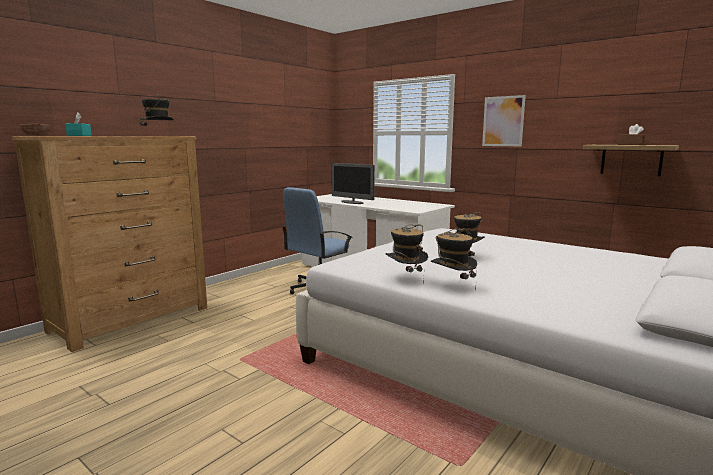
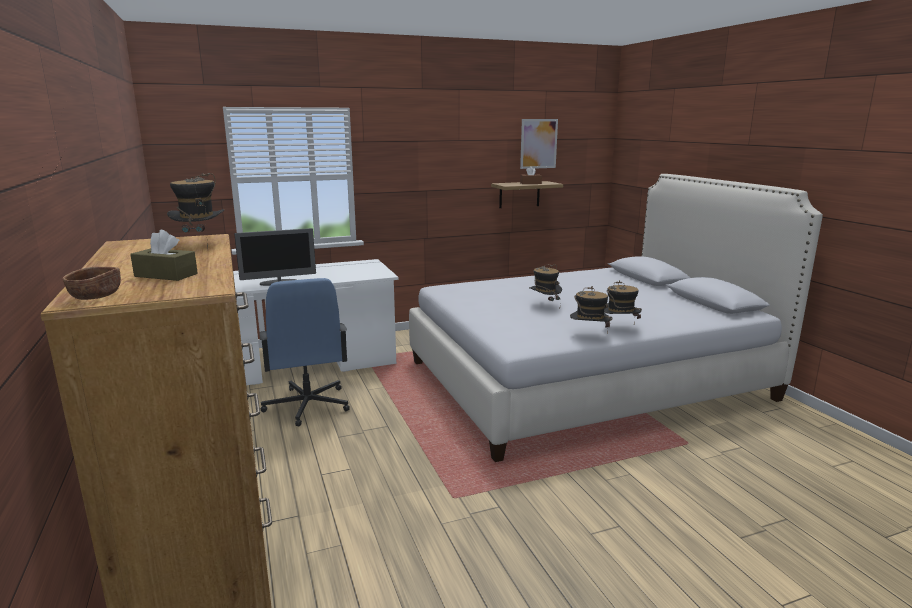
camera: 60 degrees left, 5 degrees up
(79, 135) = (166, 275): turquoise tissue box -> brown tissue box
(503, 121) = (411, 163): picture -> picture (538, 143)

